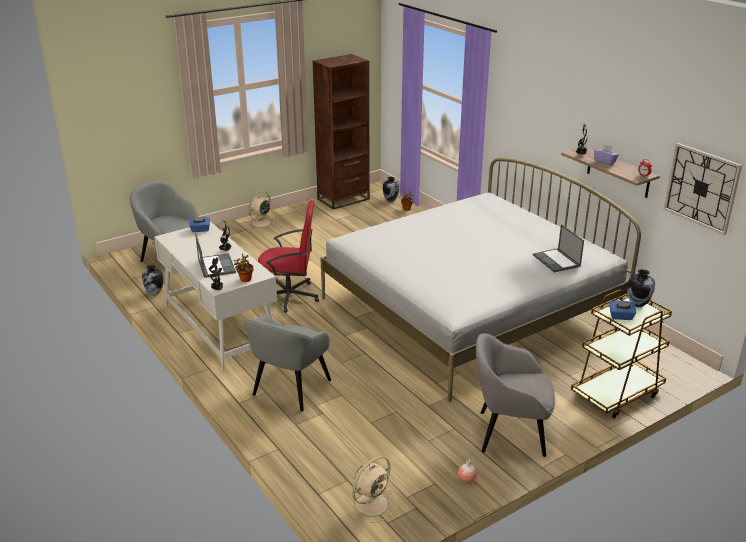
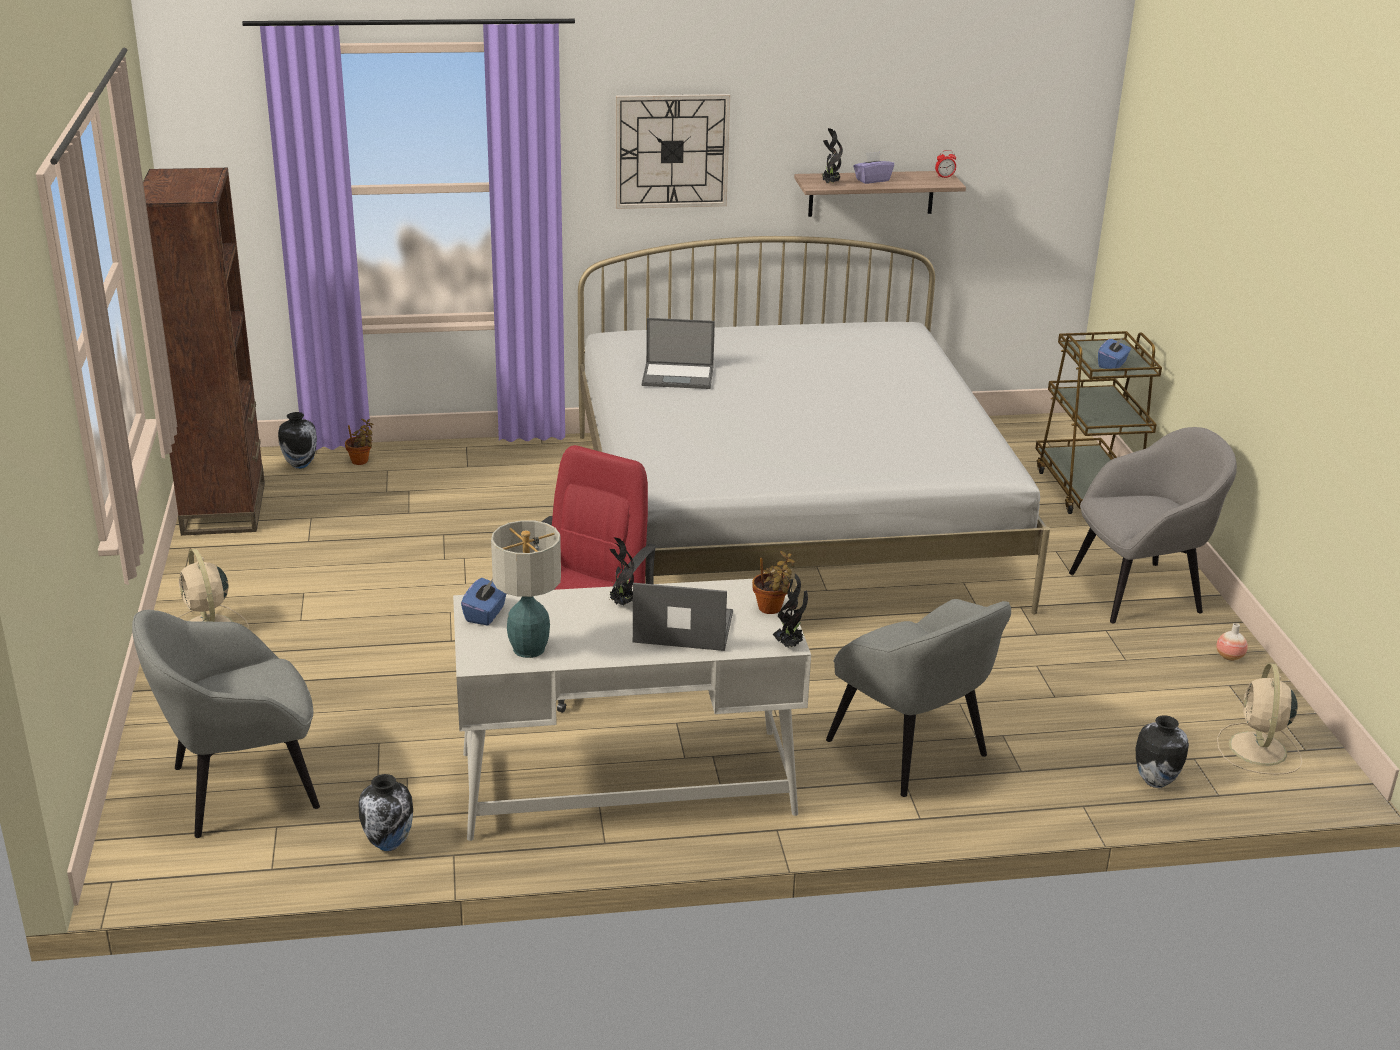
camera: 65 degrees left, 0 degrees up
(181, 243) = (529, 648): none -> table lamp
(372, 503) = (1258, 750): beige fan -> beige fan turned 150 degrees counterclockwise
(509, 433) = (1138, 592): grey armchair -> grey armchair turned 135 degrees counterclockwise
(557, 261) = (905, 357): laptop -> laptop (679, 376)
(637, 304) = (1086, 346): vase -> vase (1154, 781)
(701, 188) = (1023, 163): wall clock -> wall clock (671, 151)

